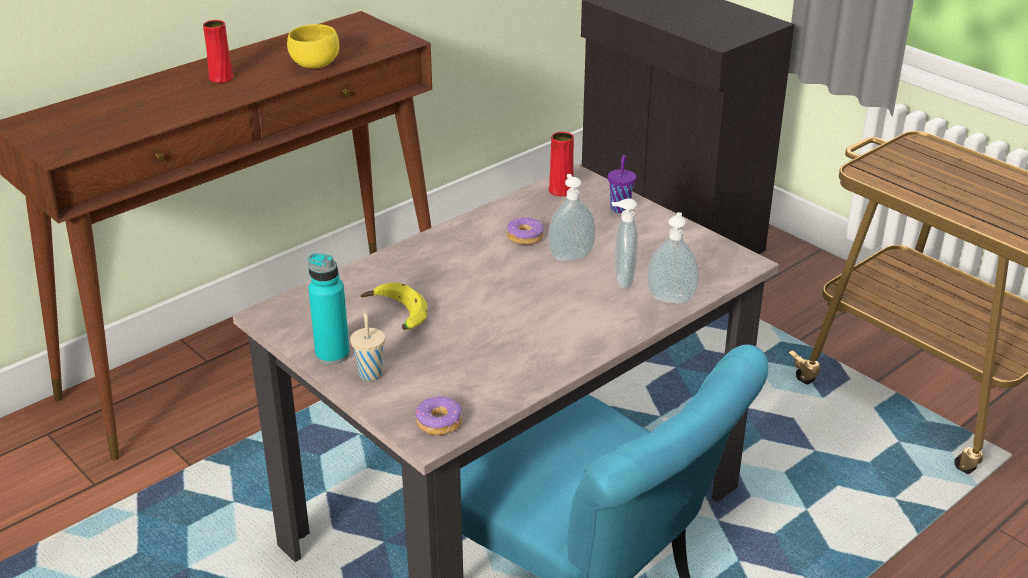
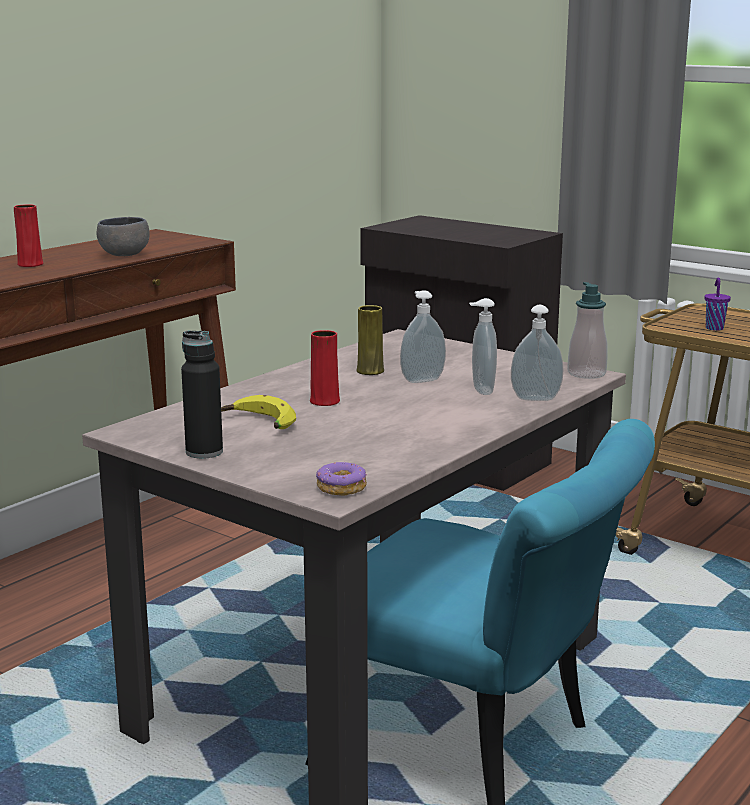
camera: 10 degrees left, 15 degrees down
(313, 65) = (122, 255): yellow bowl -> grey bowl
(332, 354) = (204, 452): turquoise bottle -> black bottle
(370, 373) = (251, 461): beige cup -> none
(525, 237) = (370, 371): donut -> yellow vase
(561, 190) = (390, 343): red vase -> red vase (324, 401)
(620, 208) = (454, 350): purple cup -> purple cup (714, 328)
(738, 261) = (586, 374): none -> soap dispenser

